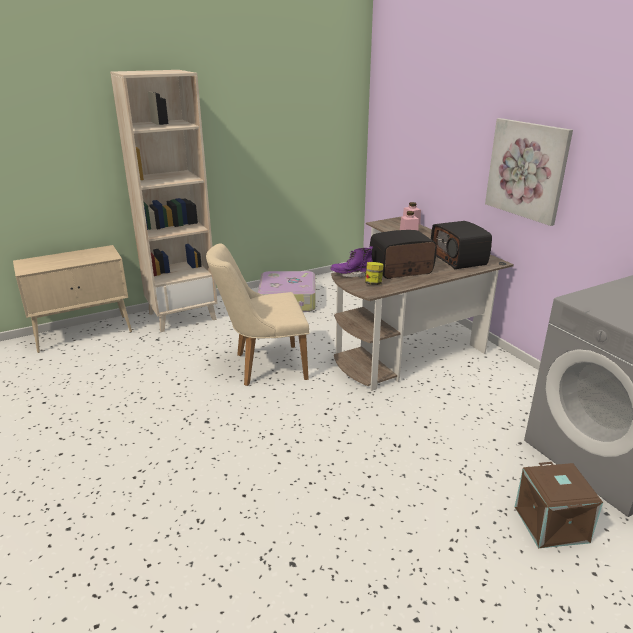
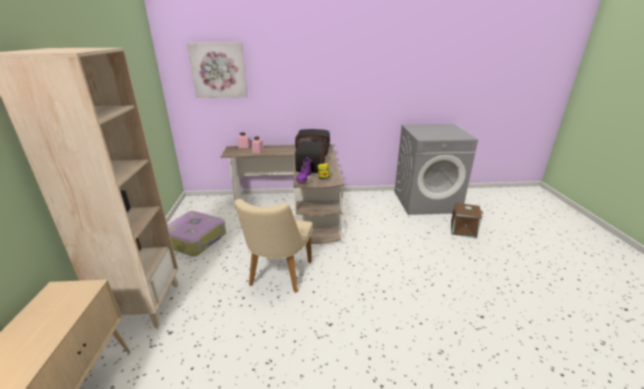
camera: 65 degrees left, 0 degrees up
(527, 170) = (329, 91): picture -> picture (218, 70)

